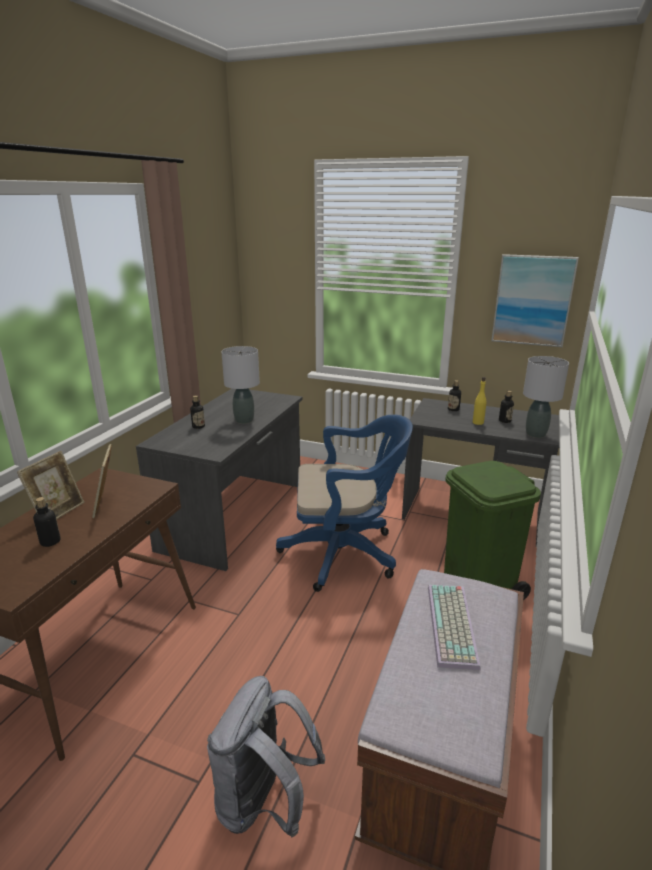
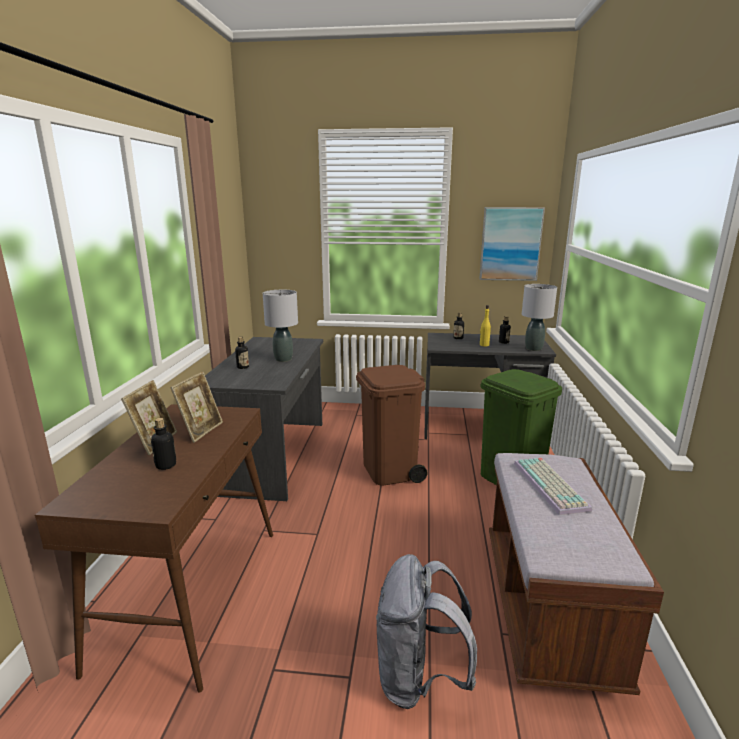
camera: 15 degrees left, 5 degrees down
(106, 504) = (201, 431): picture frame -> picture frame turned 135 degrees counterclockwise
(345, 553) = (390, 471): blue office chair -> brown trash can

